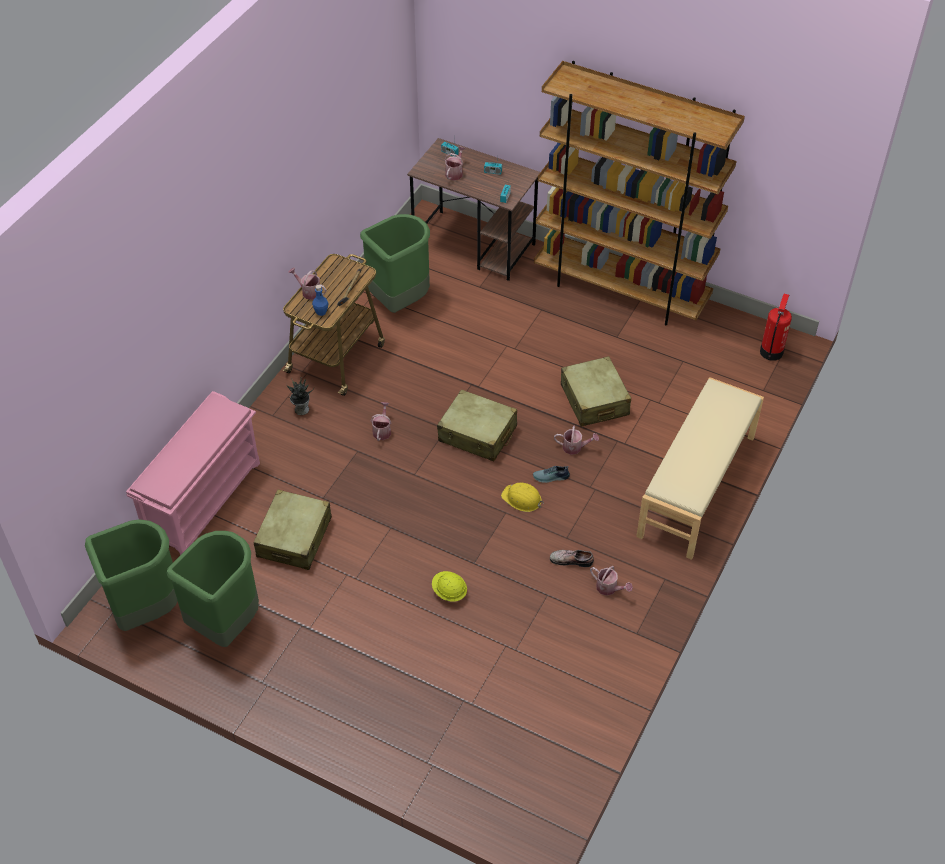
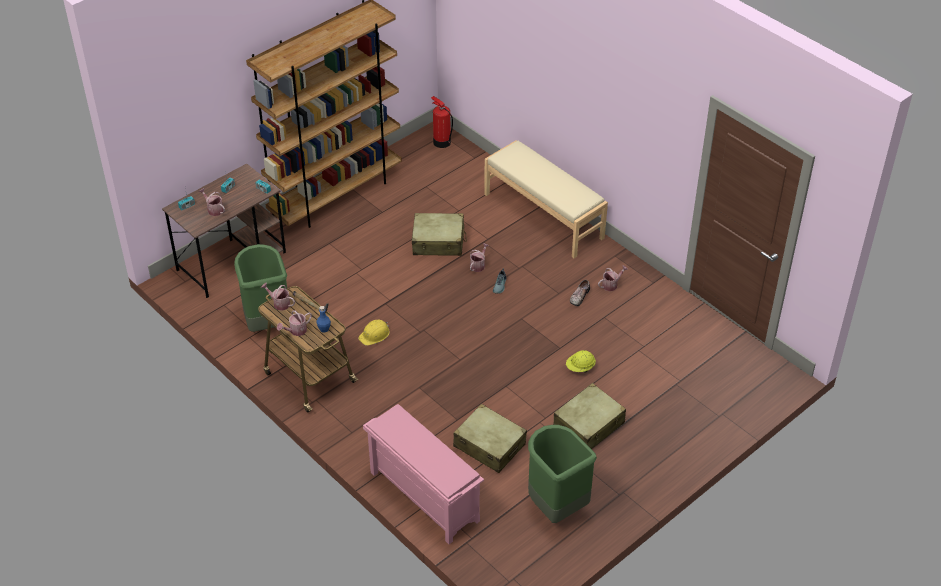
camera: 70 degrees left, 5 degrees down
(145, 609) = (520, 556): green trash can -> none
(301, 409) = (355, 412): potted plant -> none
(382, 430) = (405, 367): watering can -> watering can (279, 303)
(477, 434) = (438, 313): beige suitcase -> beige suitcase (589, 425)
(522, 499) = (513, 306): yellow hard hat -> yellow hard hat (375, 335)

